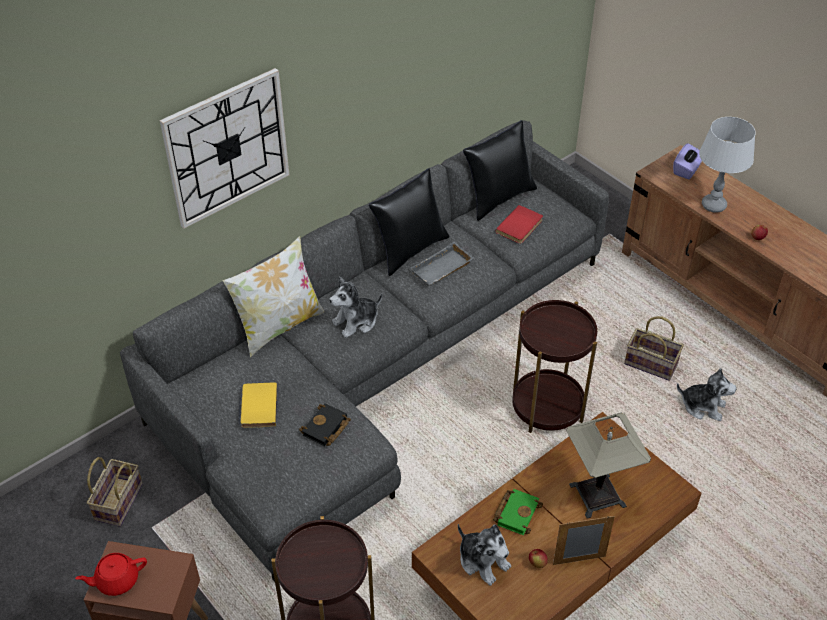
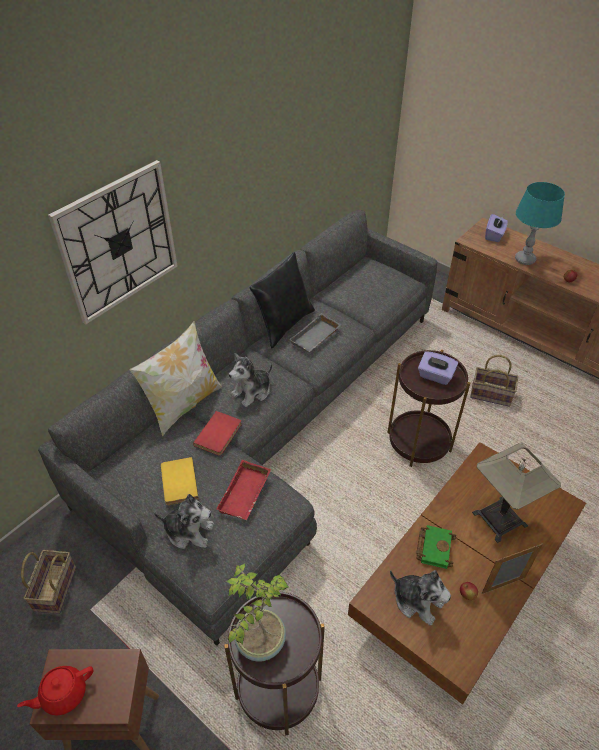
camera: 10 degrees left, 0 degrees up
(306, 562) = (259, 641): none -> potted plant
(326, 429) = (246, 494): black book -> red tray
(498, 198) = (346, 275): black pillow -> none
(521, 226) = (371, 295): red book -> red book (220, 435)
(561, 330) = (435, 376): none -> purple tissue box
(703, 406) = (542, 424): plush toy -> plush toy (189, 531)
(713, 205) = (524, 259): grey table lamp -> turquoise table lamp

